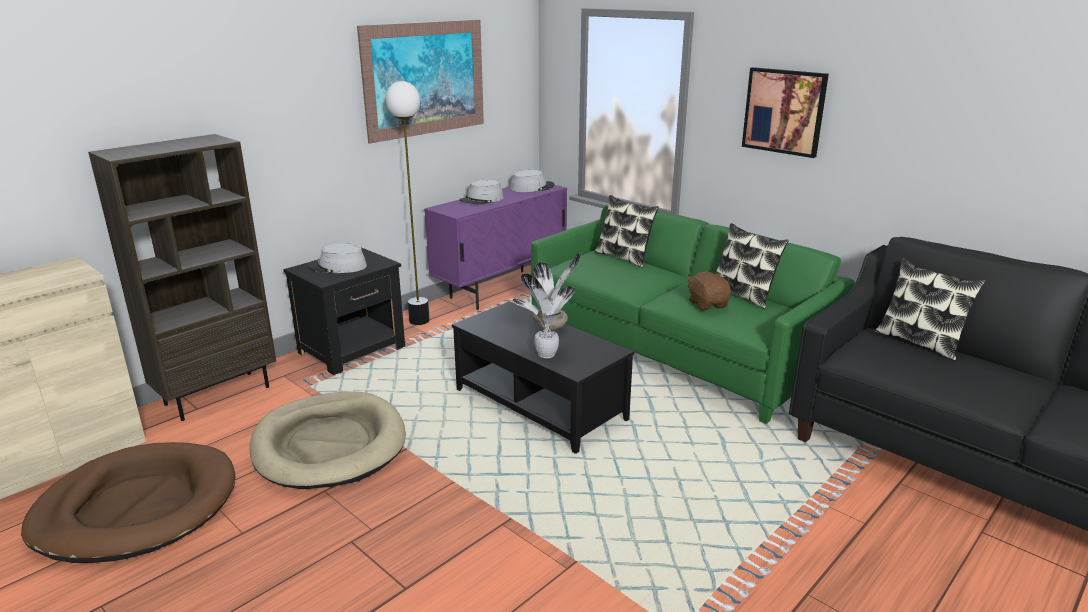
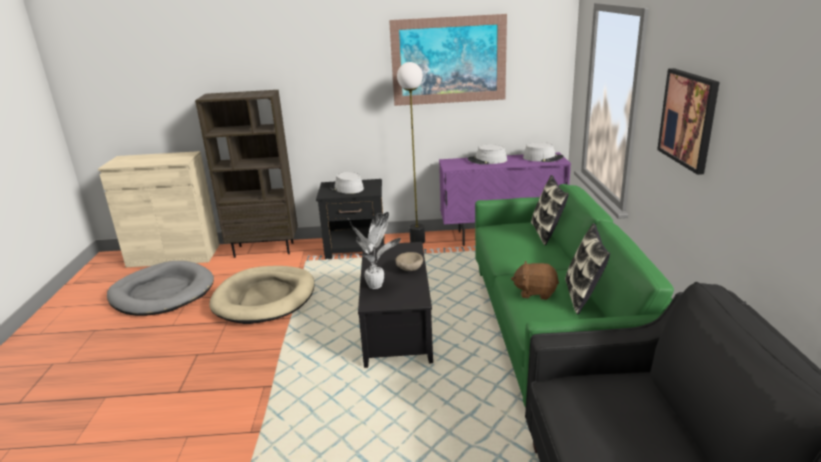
camera: 45 degrees right, 0 degrees up
(137, 508) = (162, 292): brown dog bed -> grey dog bed
(707, 304) = (535, 292): brown plush toy -> brown plush toy turned 105 degrees counterclockwise
(919, 342) = (660, 407): pillow -> none

